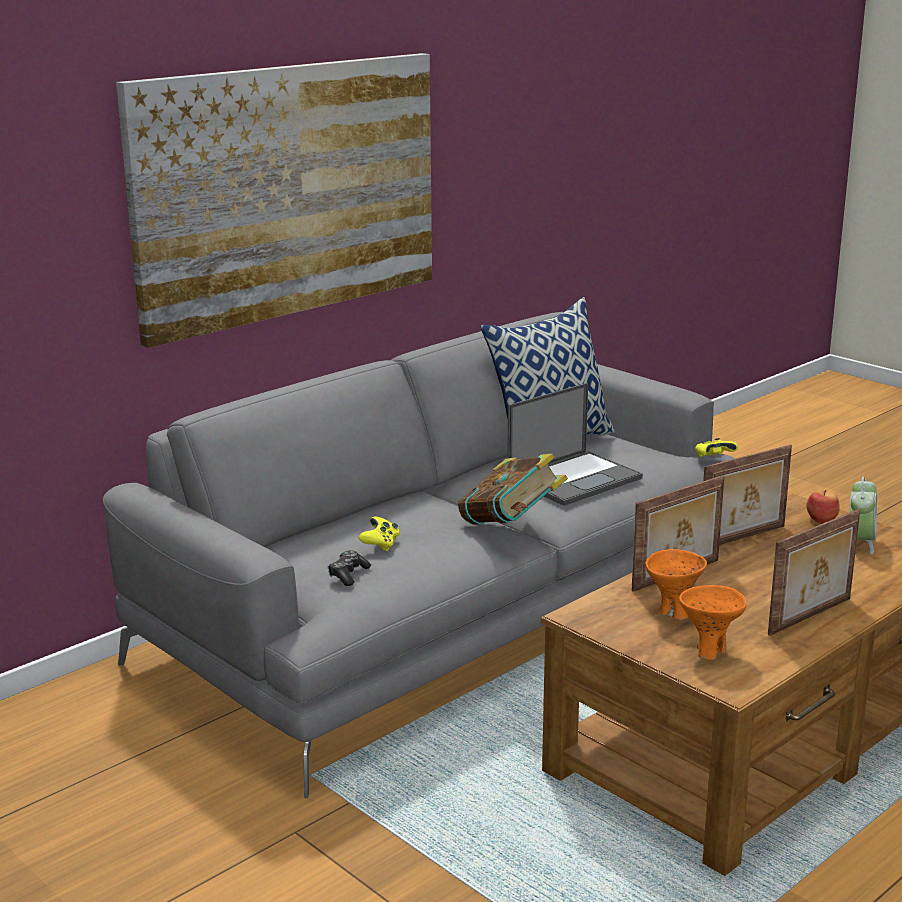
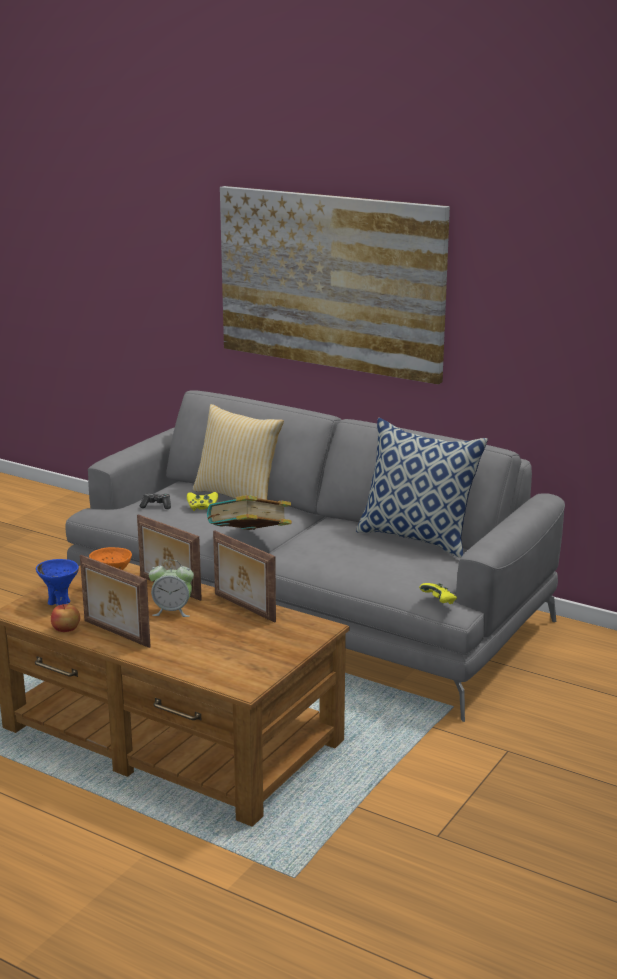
camera: 75 degrees right, 0 degrees up
(348, 519) = (238, 495): none -> pillow
(575, 478) = (349, 552): laptop -> none
(709, 651) = (59, 603): orange bowl -> blue bowl
(822, 519) = (295, 637): apple -> apple (66, 629)
(860, 542) = (254, 652): alarm clock -> alarm clock (172, 611)

